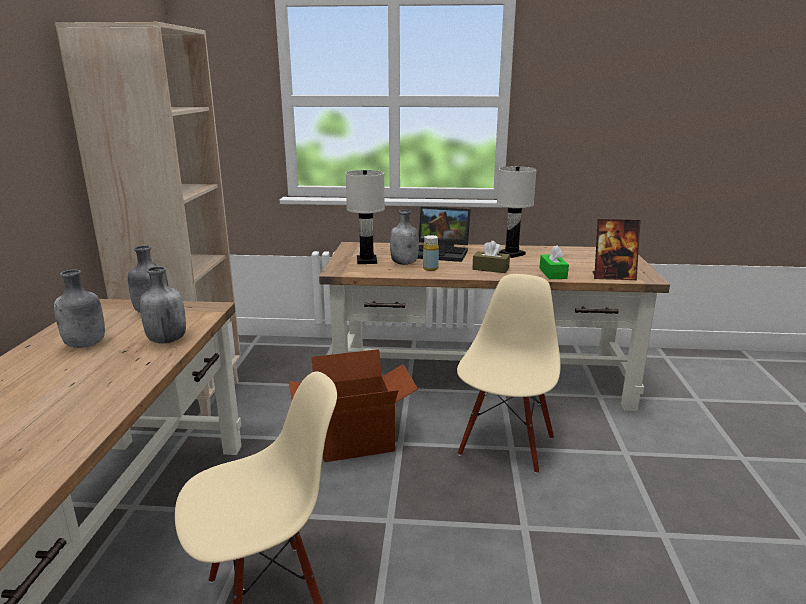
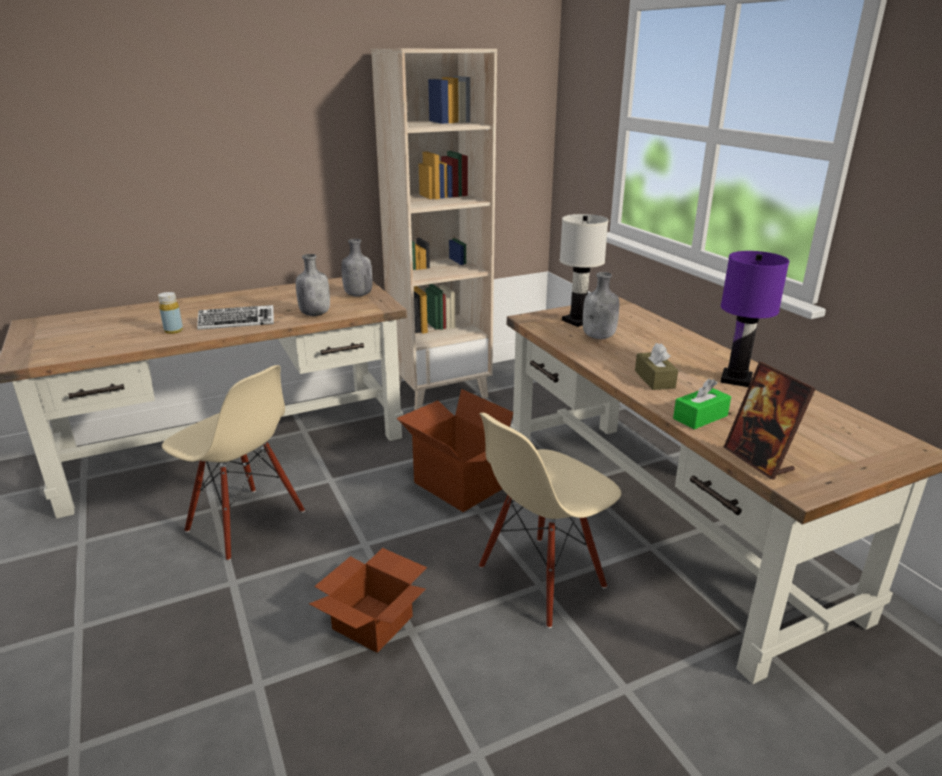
camera: 60 degrees right, 5 degrees up
(86, 345) = (288, 298): grey bottle -> none
(103, 385) = (237, 322): none -> keyboard
(430, 268) = (602, 351): yellow bottle -> yellow bottle (173, 331)
(442, 252) = (668, 344): laptop -> none
(502, 545) = (375, 622): none -> cardboard box
(504, 444) = (541, 579): beige chair -> beige chair turned 150 degrees clockwise
(512, 254) = (736, 379): white table lamp -> purple table lamp

